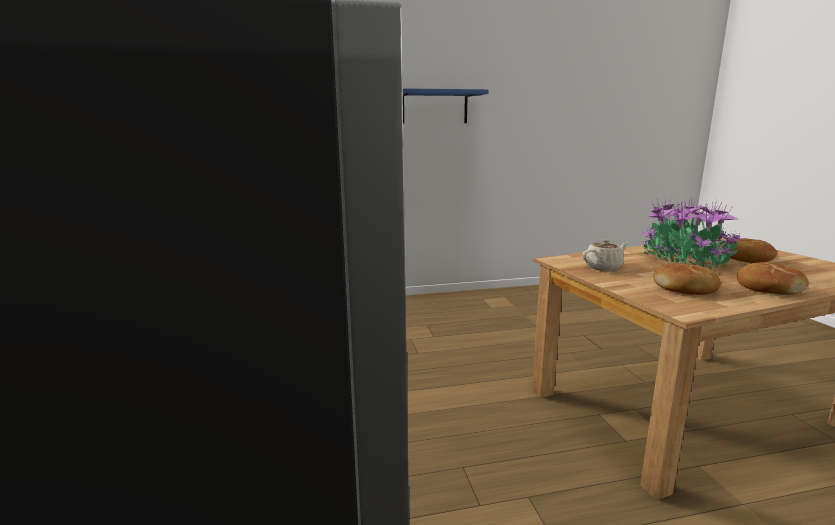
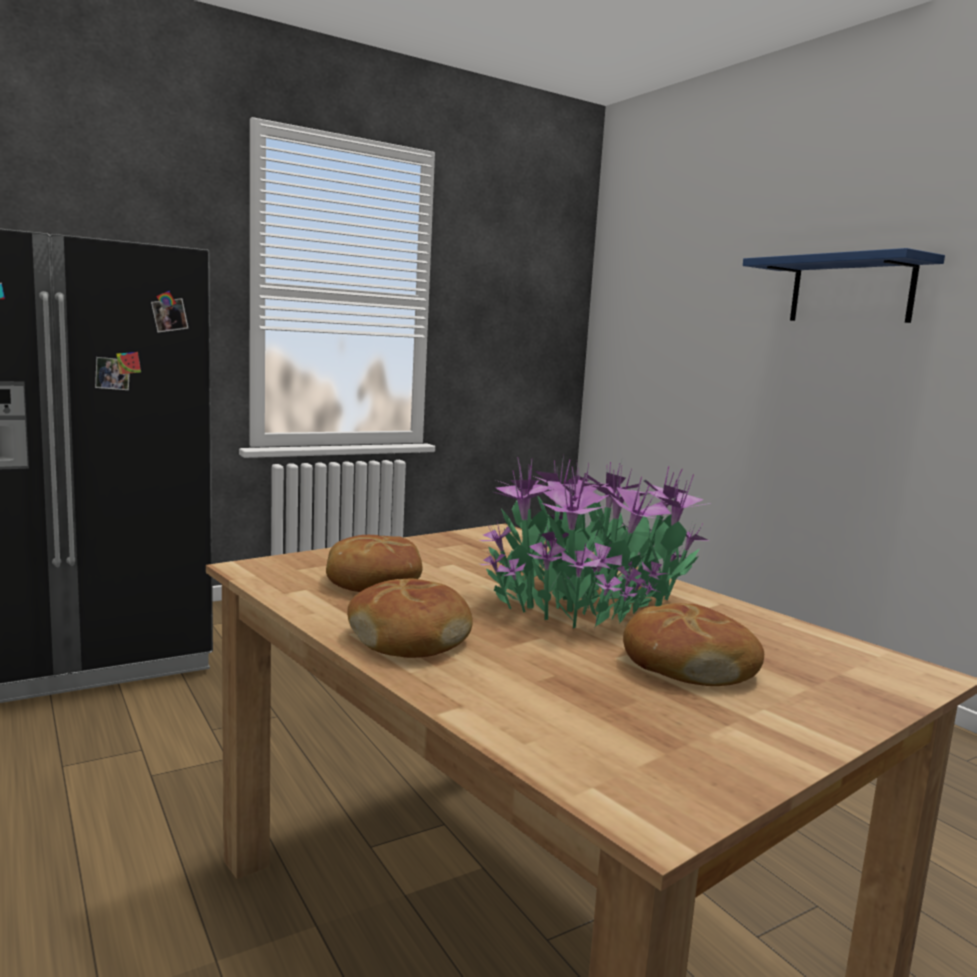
camera: 70 degrees right, 5 degrees down
(603, 267) = (477, 550): beige teapot -> none

